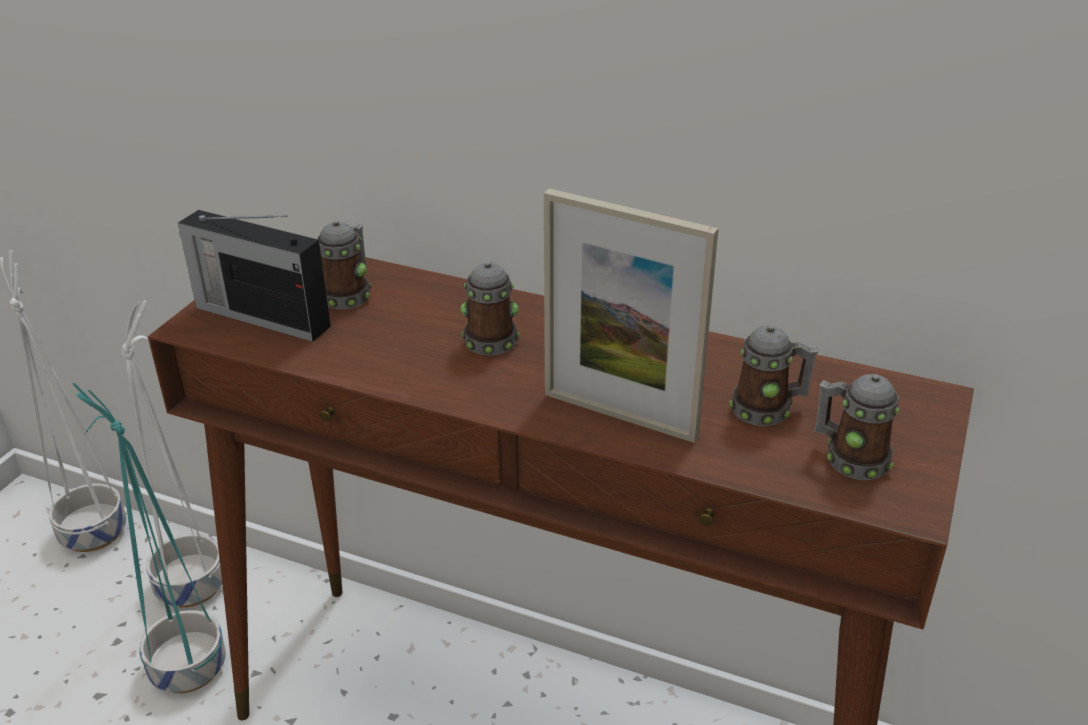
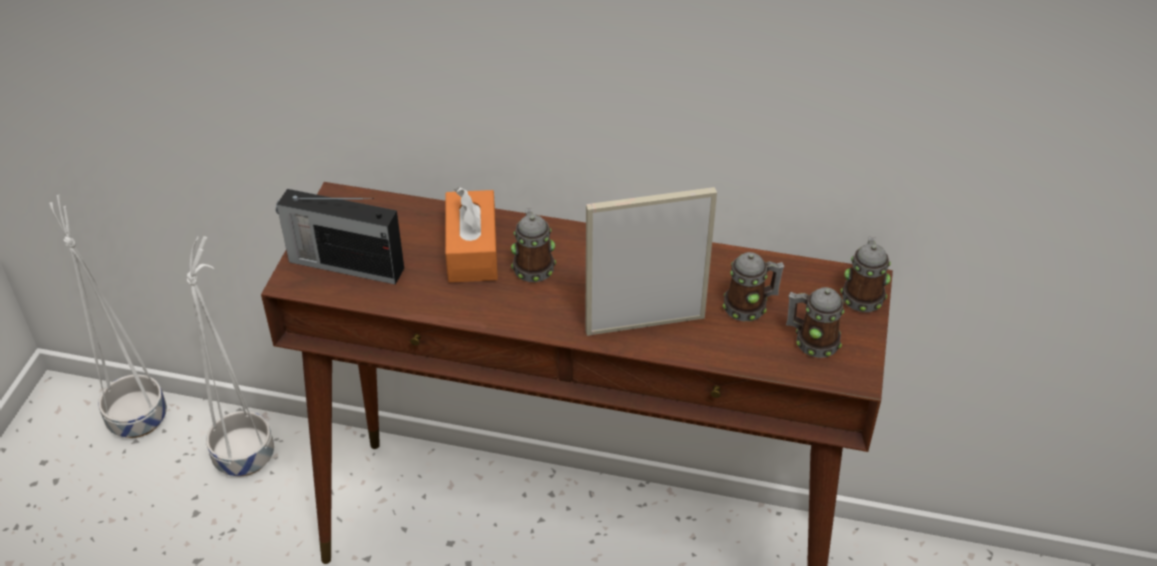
camera: 10 degrees left, 10 degrees up
(185, 668) = (264, 527): turquoise planter -> none
(349, 294) = (407, 234): mug -> mug (862, 294)
(421, 316) = (472, 250): none -> orange tissue box
(619, 415) = (645, 324): picture frame -> picture frame turned 150 degrees clockwise

